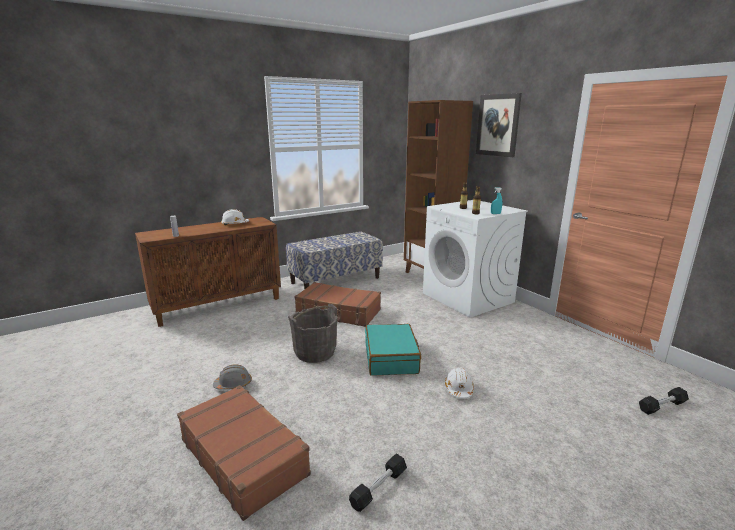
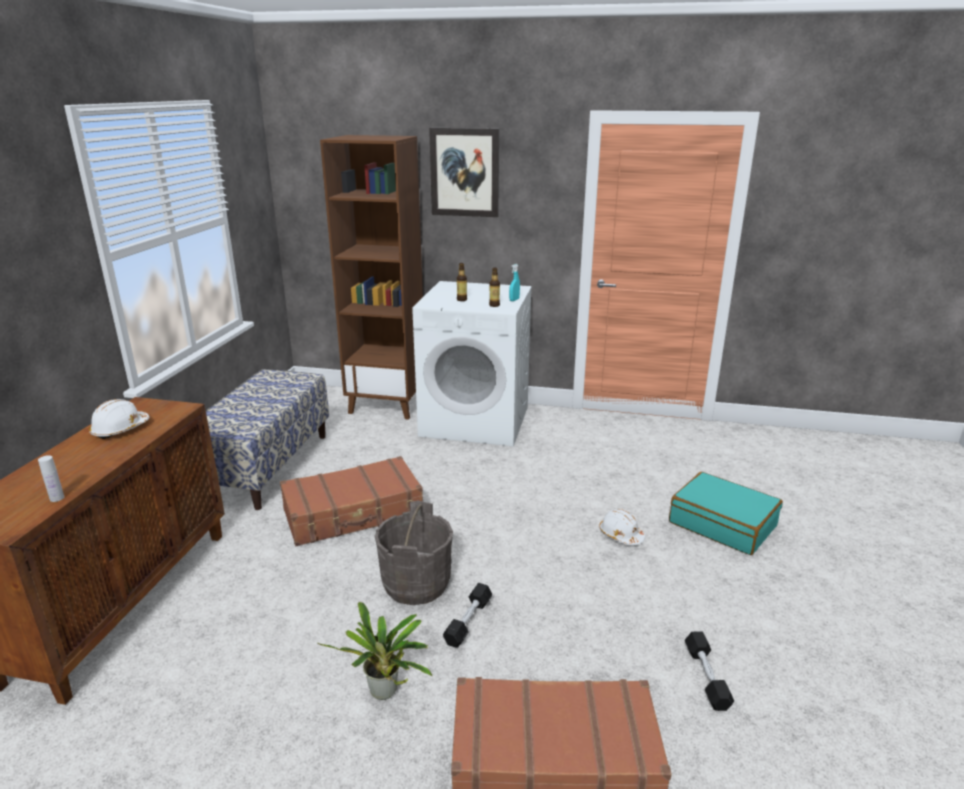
camera: 45 degrees left, 5 degrees up
(233, 384) = (385, 694): grey hard hat -> potted plant
(391, 358) = (512, 539): turquoise suitcase -> turquoise suitcase (722, 524)
(662, 406) = (758, 463): black dumbbell -> black dumbbell (468, 621)

